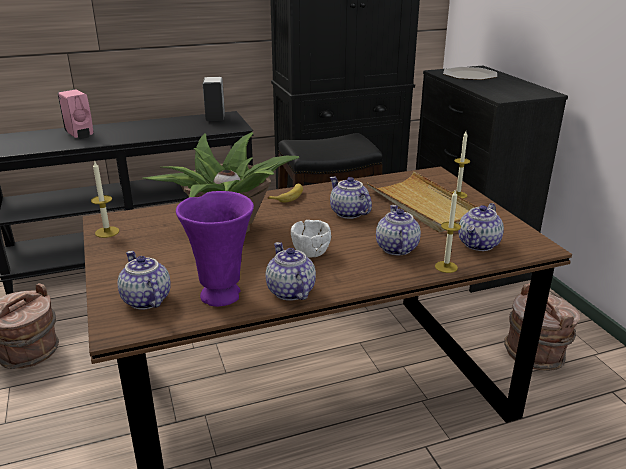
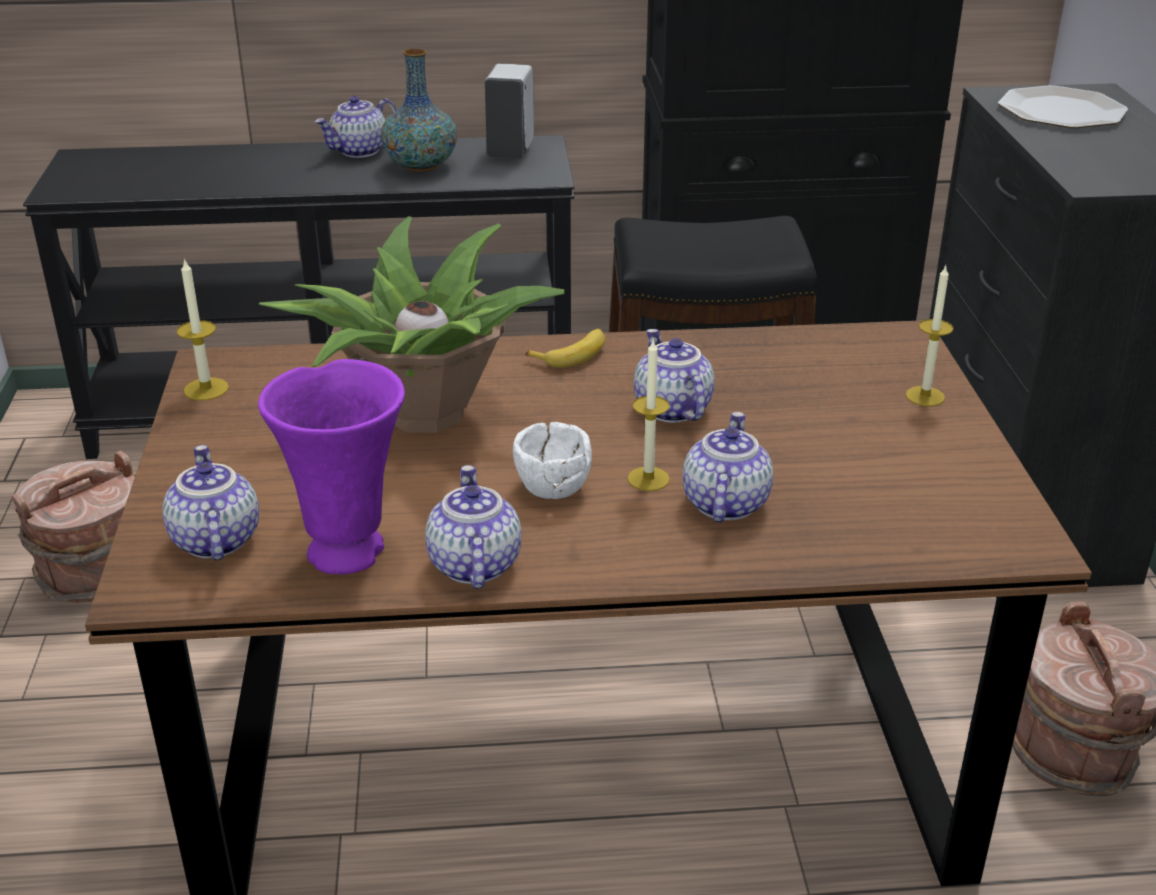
camera: 15 degrees right, 5 degrees up
(80, 135) = (238, 166): pink soap dispenser -> none
(174, 127) = (421, 166): none -> vase
(424, 205) = (837, 412): beige tray -> none
(446, 267) = (802, 560): candle -> candle (648, 479)
(479, 244) = (900, 520): teapot -> teapot (359, 151)

